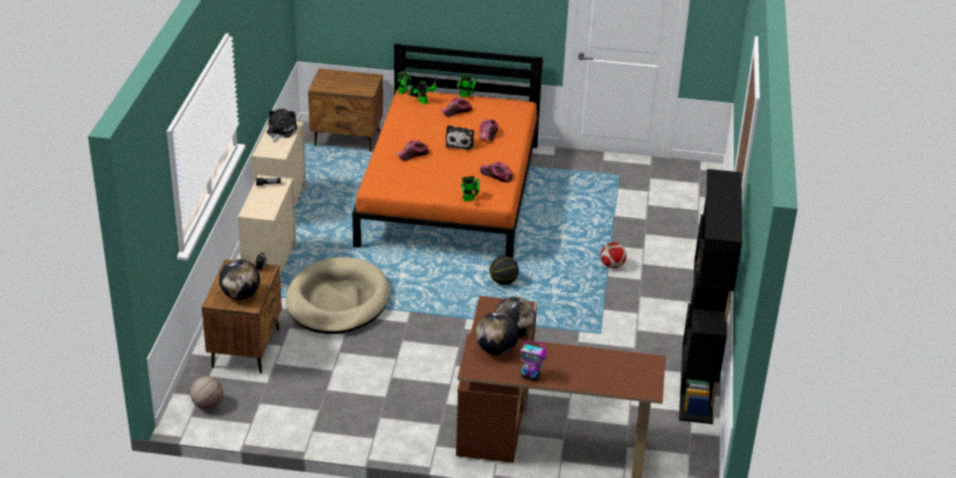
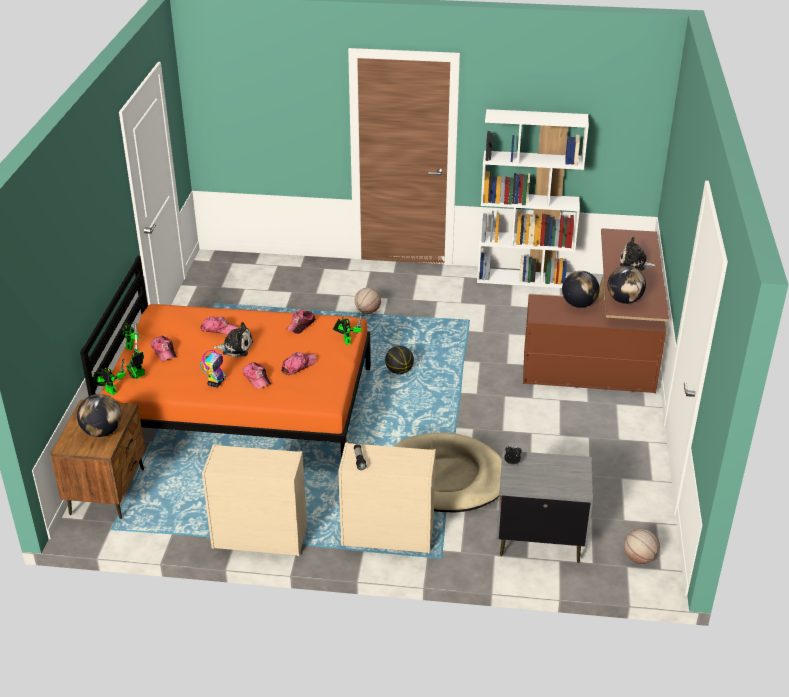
camera: 90 degrees left, 0 degrees up
(240, 295) = (564, 472): globe -> globe (102, 432)
(246, 348) = (539, 539): brown nightstand -> grey nightstand
(280, 131) = (235, 461): plush toy -> plush toy (635, 263)
(430, 174) = (298, 366): none -> cap
(531, 376) = (652, 284): toy robot -> toy robot (216, 382)
(612, 265) = (367, 311): football -> basketball
(697, 383) = (524, 278): black bookcase -> white bookcase

